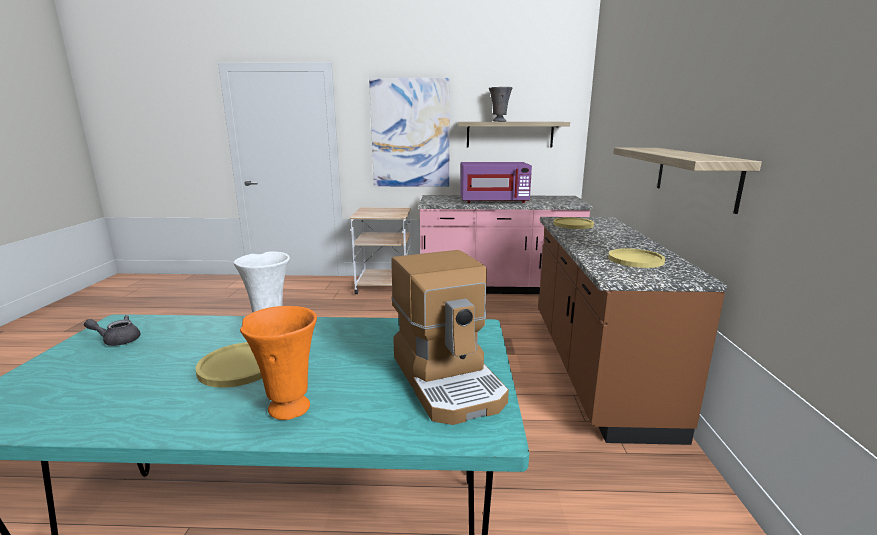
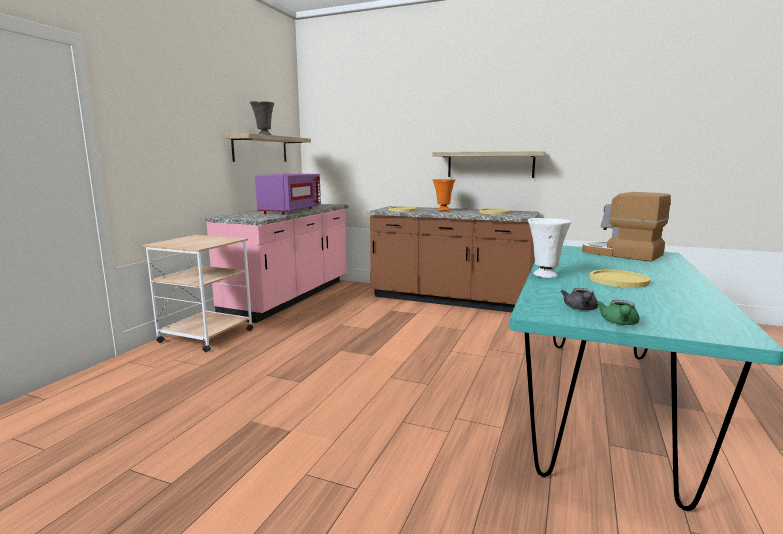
camera: 70 degrees left, 5 degrees down
(59, 356) = (619, 323): none -> green teapot
(288, 407) = (663, 273): orange vase -> orange vase (443, 210)
(410, 133) = (184, 145): picture -> none
(449, 379) = (621, 254): coffee machine -> coffee machine turned 135 degrees counterclockwise

